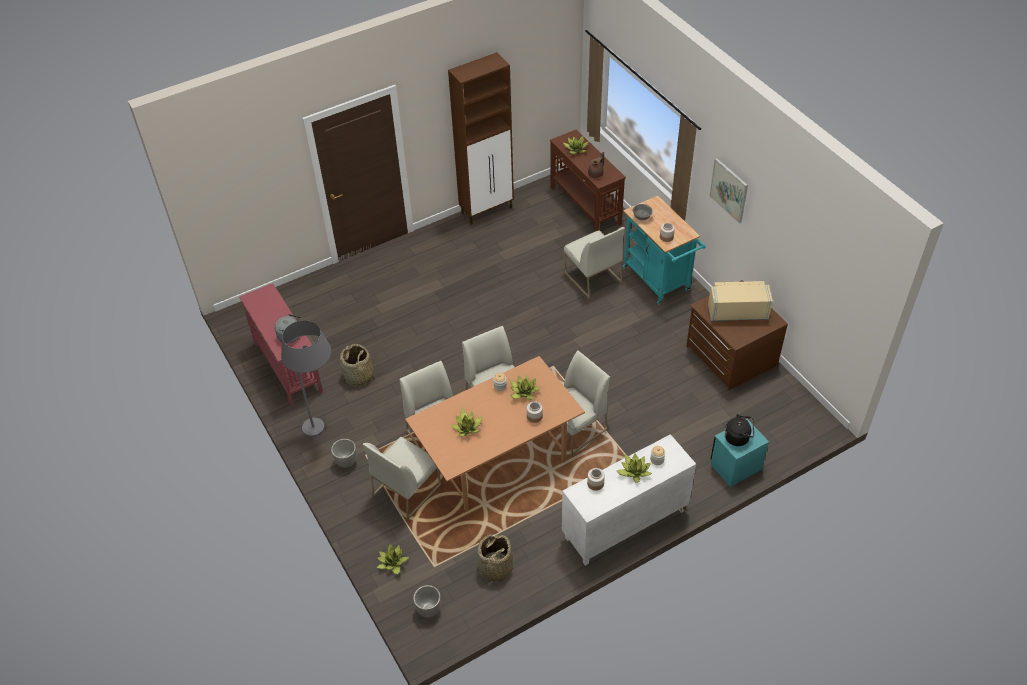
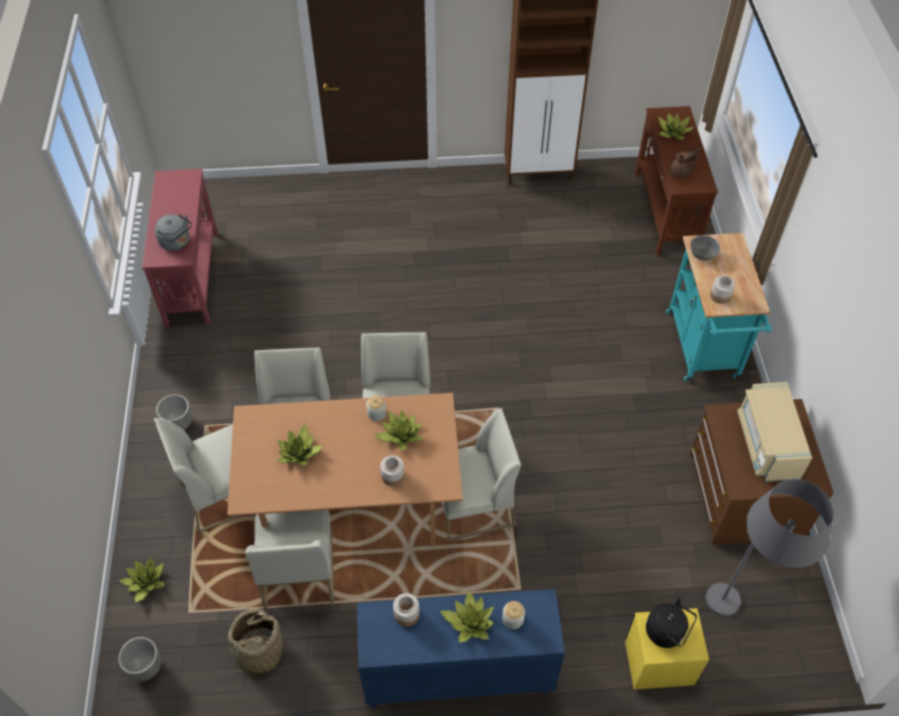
camera: 25 degrees right, 5 degrees up
(325, 430) = (182, 373): grey floor lamp -> grey floor lamp (739, 611)
(358, 376) = (261, 322): basket -> none
(592, 277) = (618, 310): white chair -> white chair (298, 572)
(625, 525) = (457, 675): white cabinet -> blue cabinet
(729, 190) = (827, 263): picture -> none
(735, 466) = (659, 662): turquoise nightstand -> yellow nightstand
(737, 312) = (767, 443): beige microwave -> beige microwave turned 120 degrees counterclockwise

